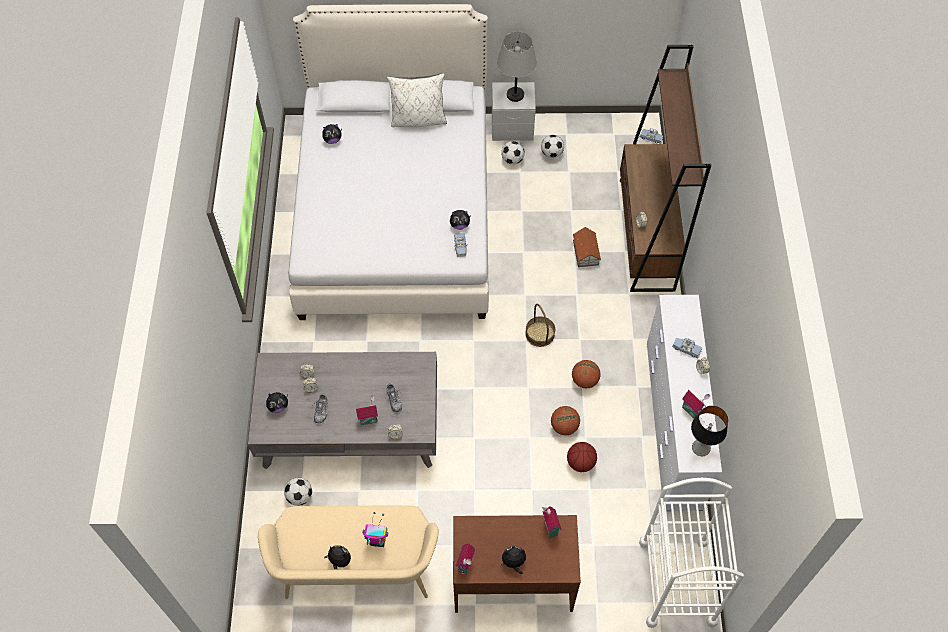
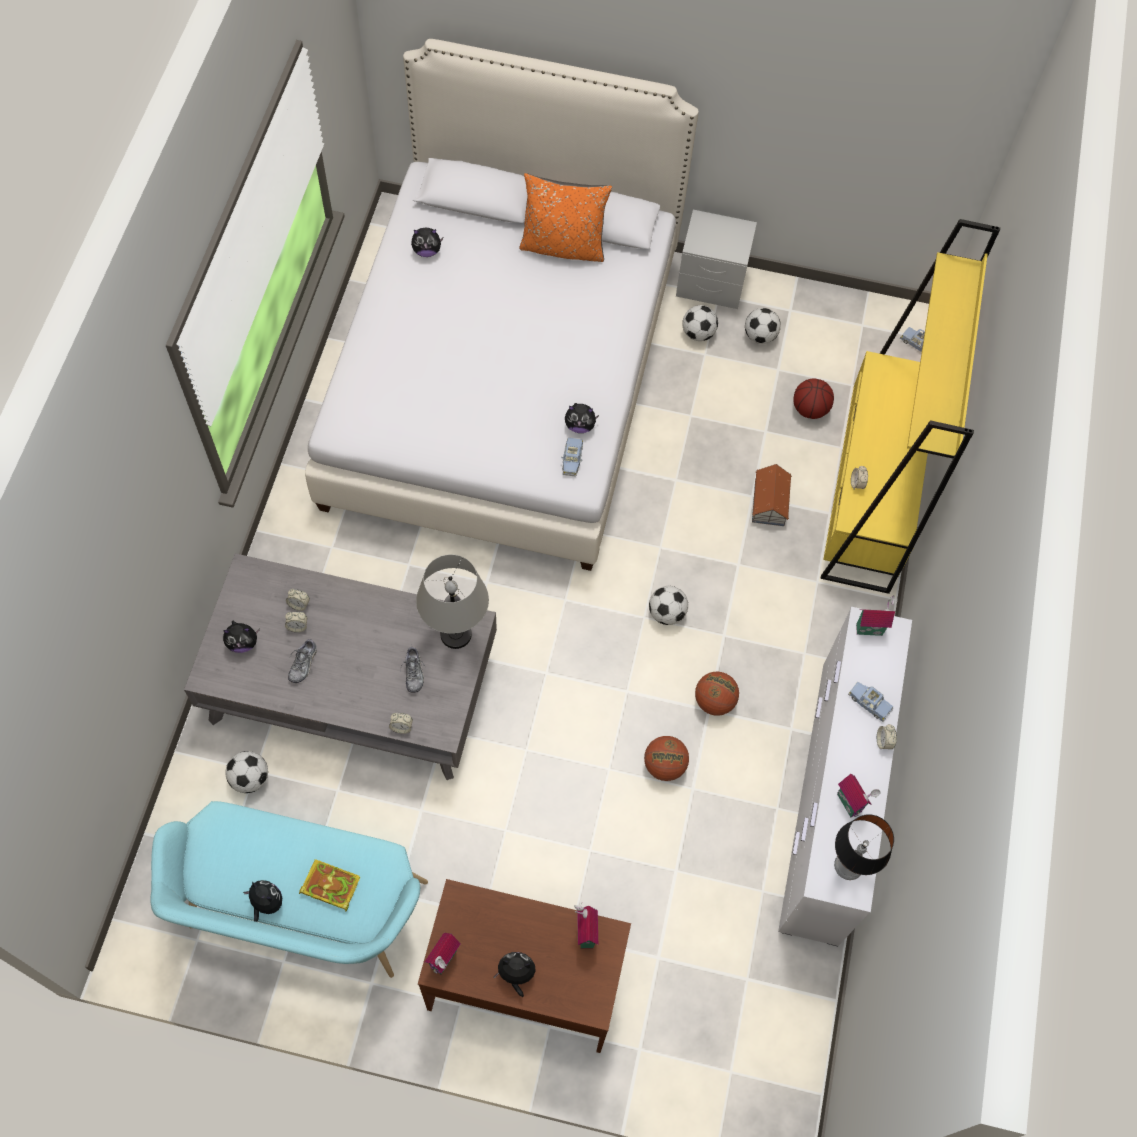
camera: 10 degrees right, 5 degrees up
(357, 572) = (301, 913): beige bench -> turquoise bench
(368, 419) = (368, 693): toy house -> toy house (869, 628)
(377, 541) = (329, 886): toy robot -> book
(418, 119) = (563, 246): white pillow -> orange pillow
(515, 95) = (722, 236): grey table lamp -> grey table lamp (455, 634)
(540, 334) = (667, 613): basket -> football
(580, 462) = (673, 826): basketball -> basketball (809, 409)
(646, 234) = (869, 494): brown bookcase -> yellow bookcase
(677, 581) = (769, 1046): white cart -> none

